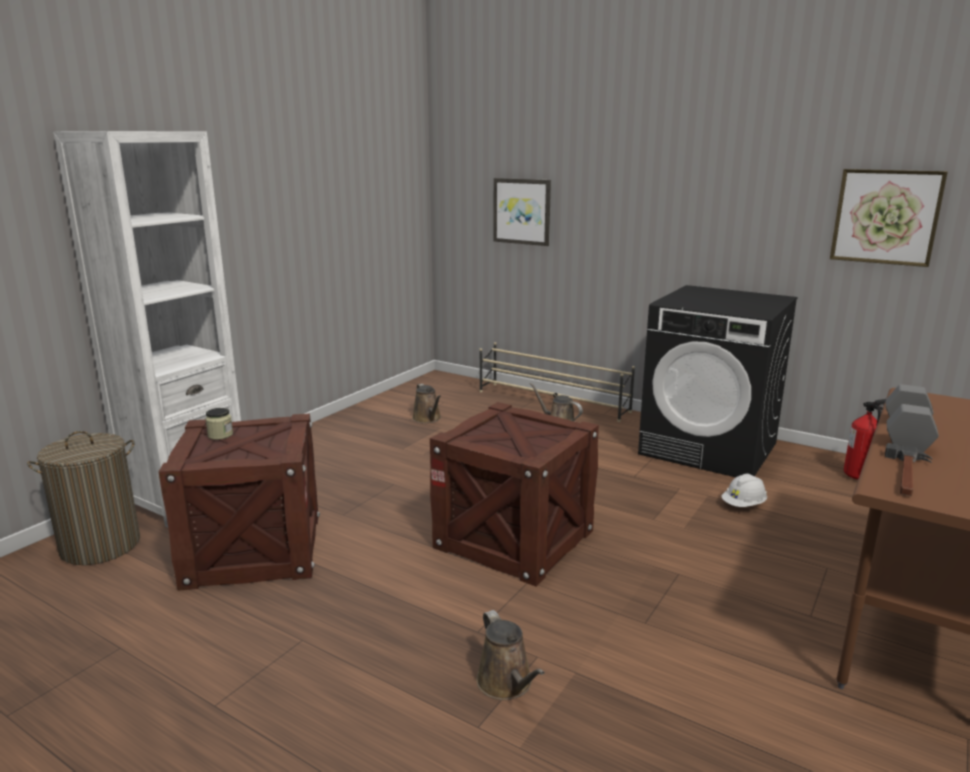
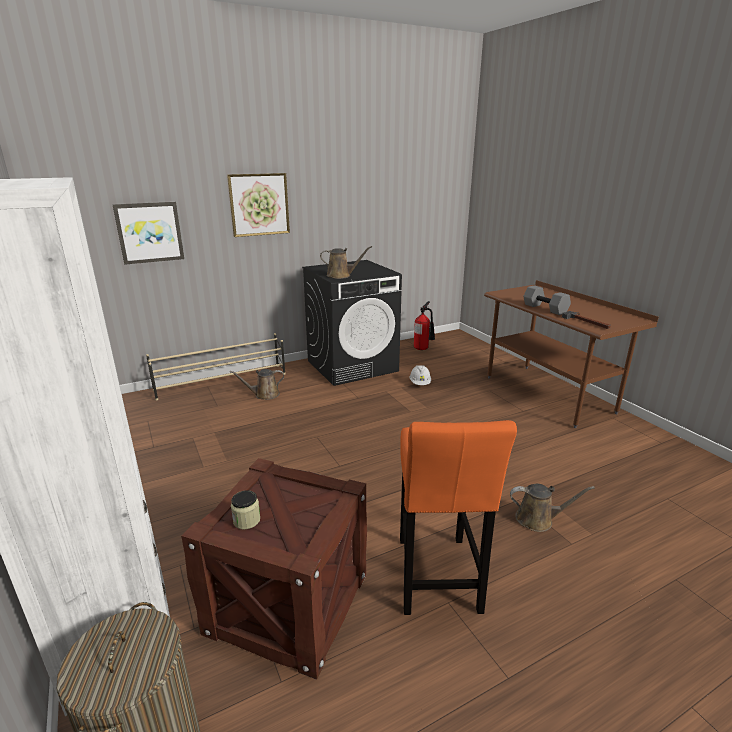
camera: 60 degrees left, 5 degrees up
(332, 624) = (437, 579): none -> orange stool
(428, 419) = (167, 437): brown watering can -> brown watering can (341, 275)
(514, 539) = (390, 463): crate -> none
(886, 217) = (400, 205): picture -> picture (259, 204)

